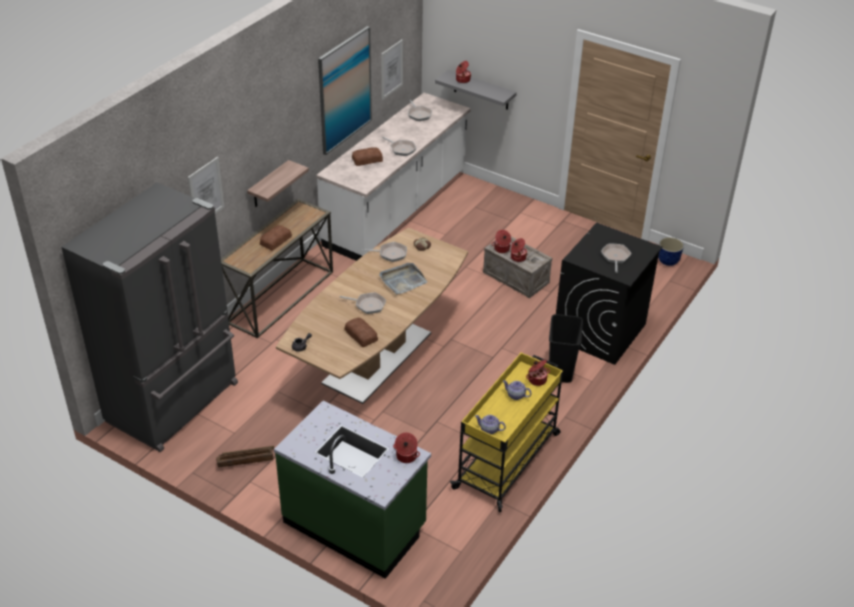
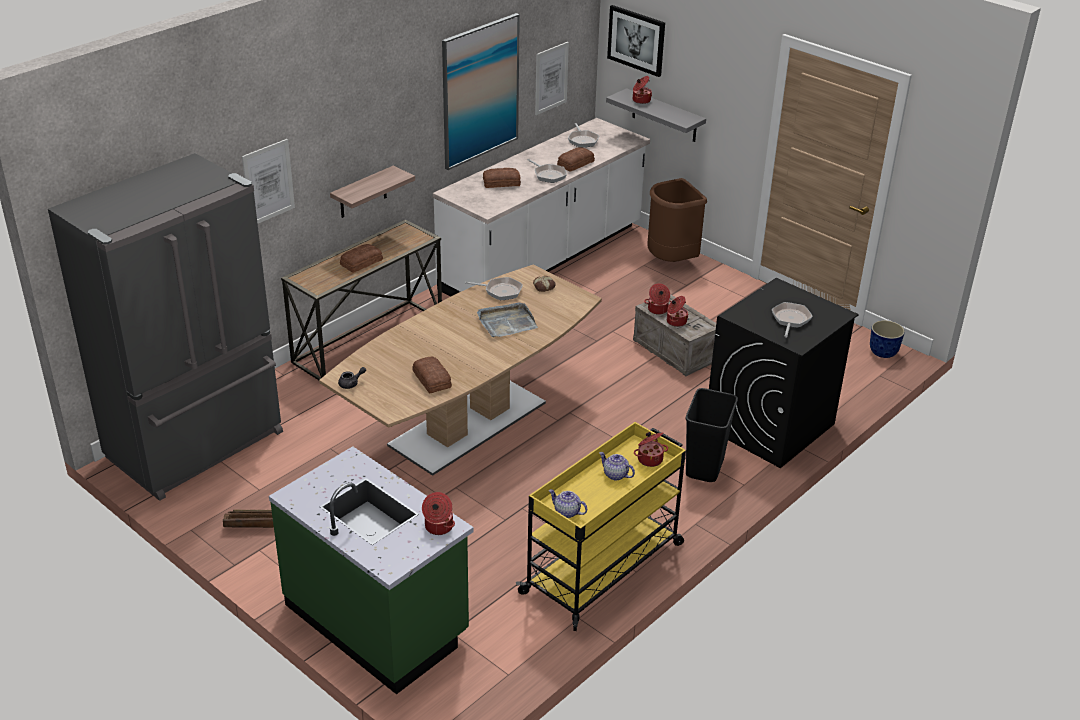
camera: 10 degrees right, 5 degrees down
(368, 305) = (453, 345): frying pan -> none
(419, 136) = (575, 163): none -> bread
(455, 33) = (636, 40): none -> picture
(494, 201) = (670, 261): none -> brown trash can

